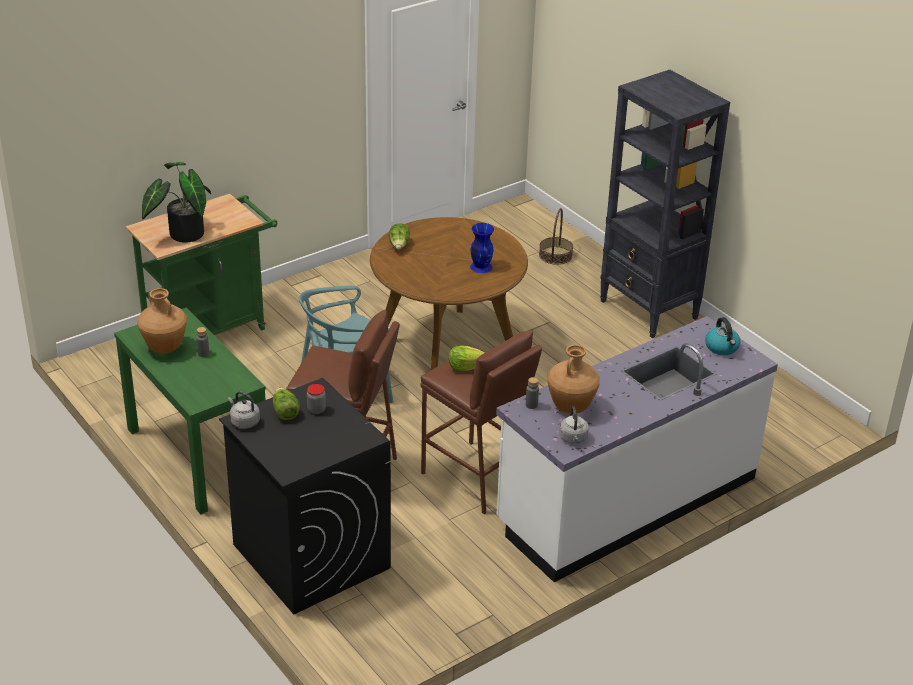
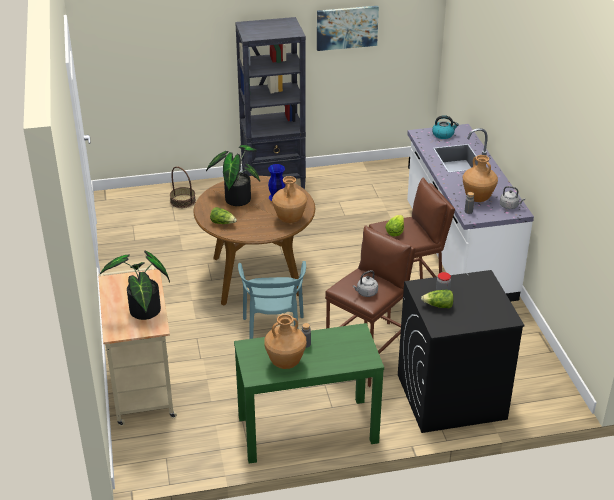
camera: 65 degrees left, 0 degrees up
(211, 328) = (142, 385): green cart -> beige cart
(244, 422) = (441, 327): grey kettle -> grey kettle (366, 293)
(440, 287) = (289, 219): none -> brown vase
(457, 241) = (236, 198): none -> potted plant
(790, 156) = (347, 27): none -> picture

